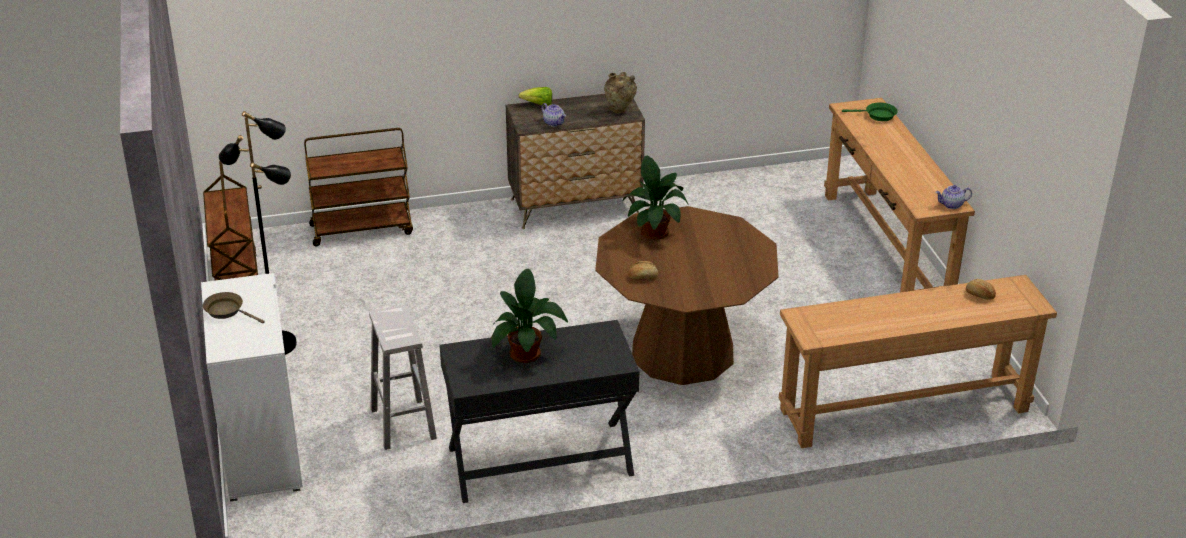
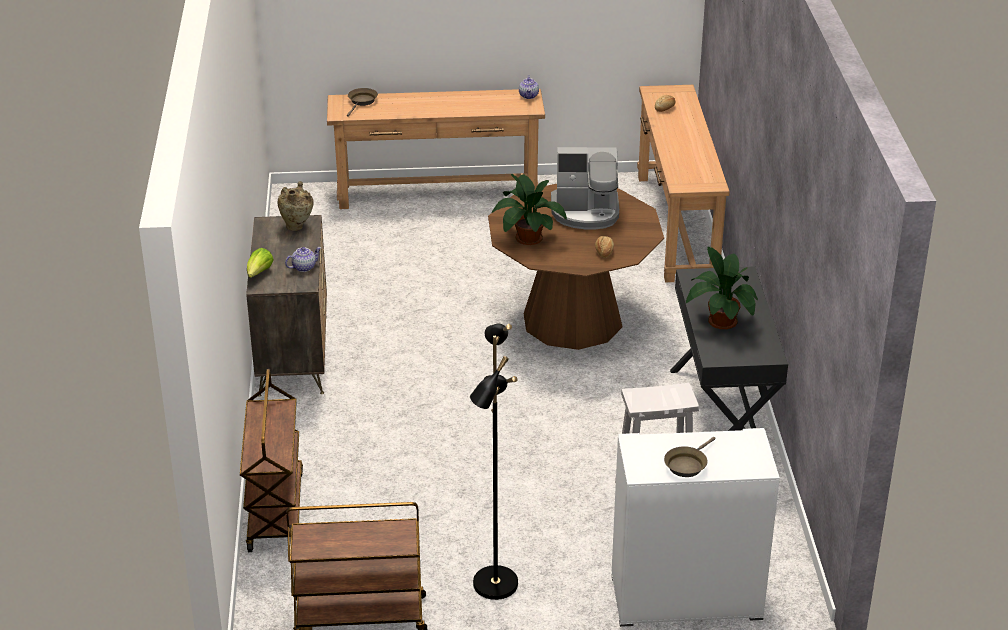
camera: 80 degrees left, 0 degrees up
(717, 260) = (586, 212): none -> coffee machine
(877, 115) = (362, 102): green frying pan -> brown frying pan

